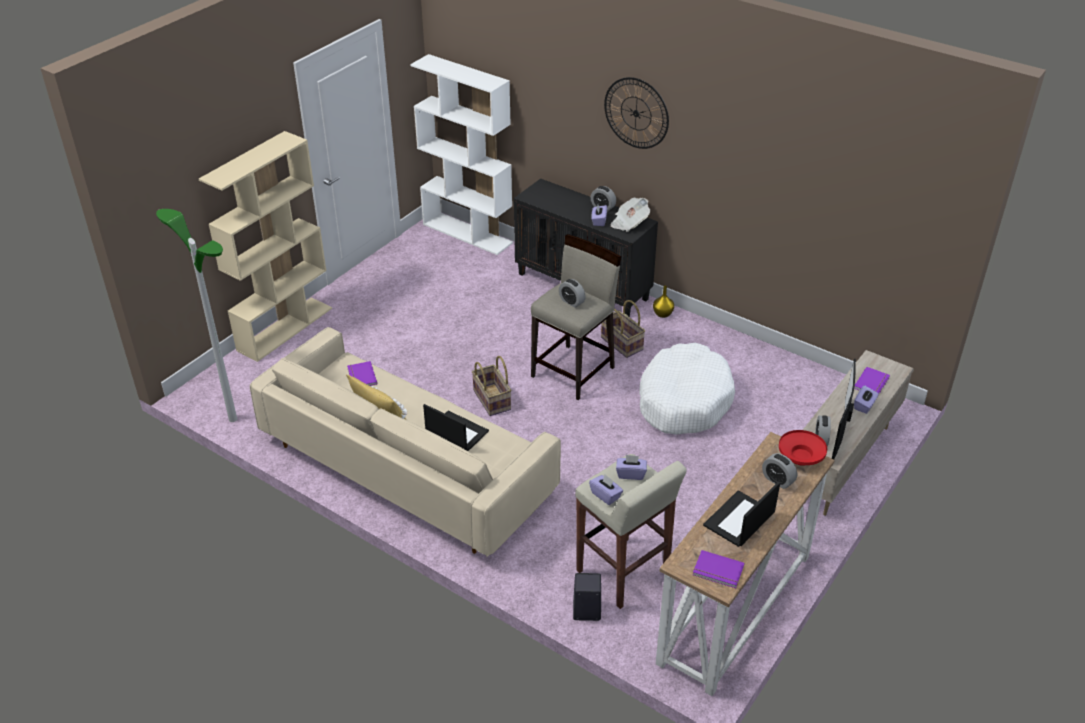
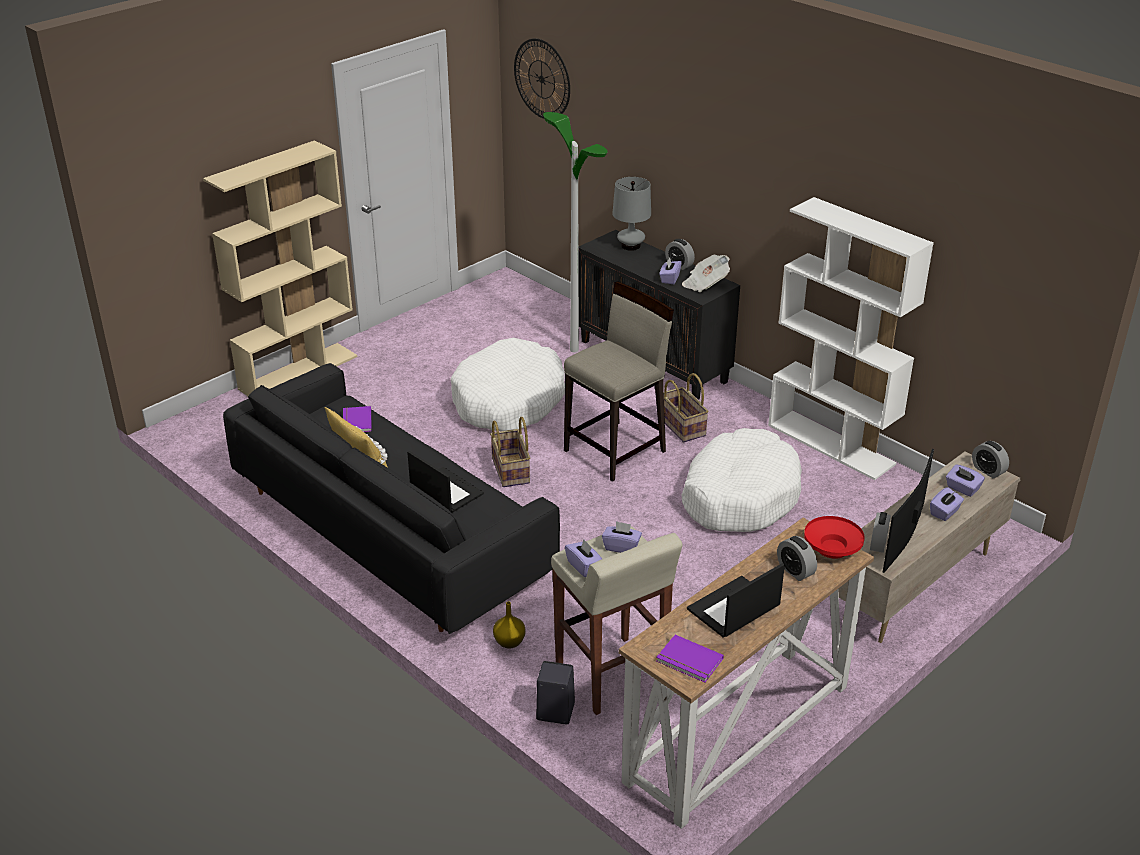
camera: 10 degrees right, 5 degrees down
(232, 419) = (211, 459): floor lamp -> floor lamp (574, 350)
(407, 468) = (391, 532): beige sofa -> black sofa
(468, 233) = (535, 294): white bookcase -> white bookcase (832, 444)
(472, 336) = (508, 401): none -> white dog bed
(558, 193) = (631, 246): none -> grey table lamp
(571, 302) = (612, 360): alarm clock -> alarm clock (988, 470)
(636, 113) = (719, 151): wall clock -> wall clock (542, 79)
(662, 314) = (740, 400): yellow vase -> yellow vase (509, 642)
(872, 383) = (962, 489): purple book -> purple tissue box

